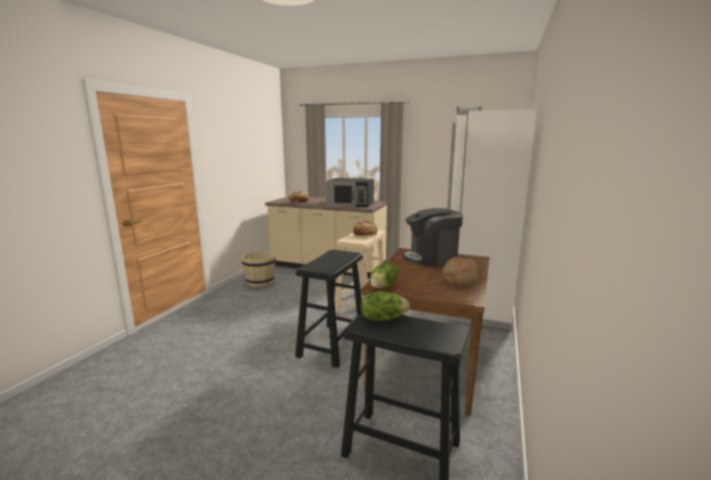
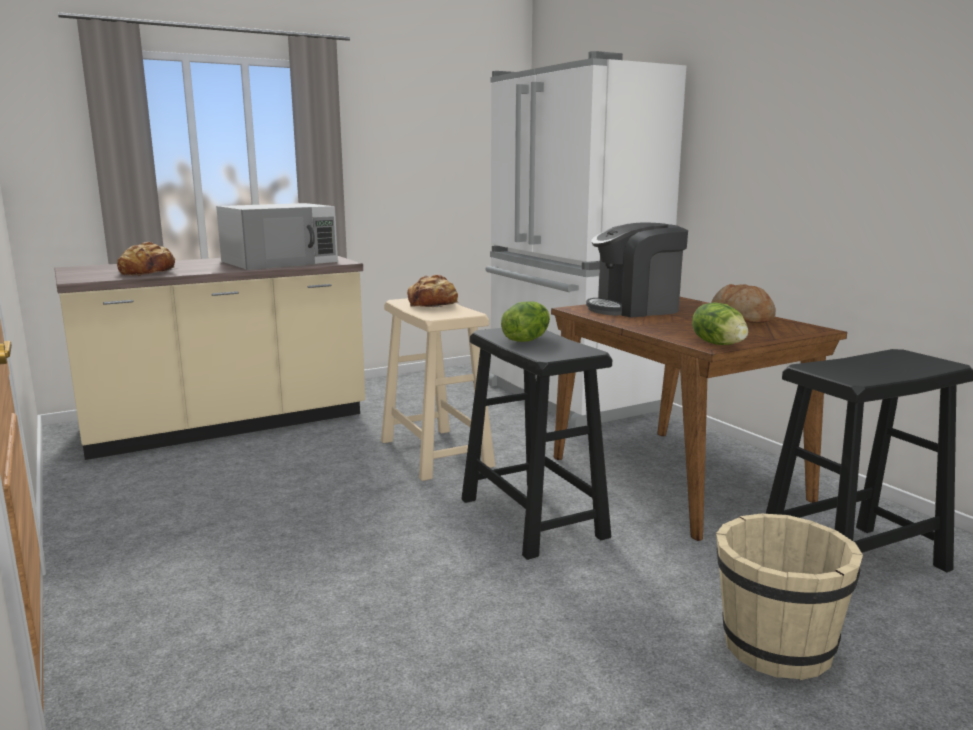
camera: 50 degrees left, 0 degrees up
(260, 282) = (139, 499): beige bucket -> beige bucket (775, 647)
(351, 203) = (280, 261): black microwave -> white microwave
(382, 318) = (837, 367): lettuce -> lettuce (526, 340)
(431, 258) = (635, 309): coffee machine -> coffee machine turned 45 degrees clockwise

